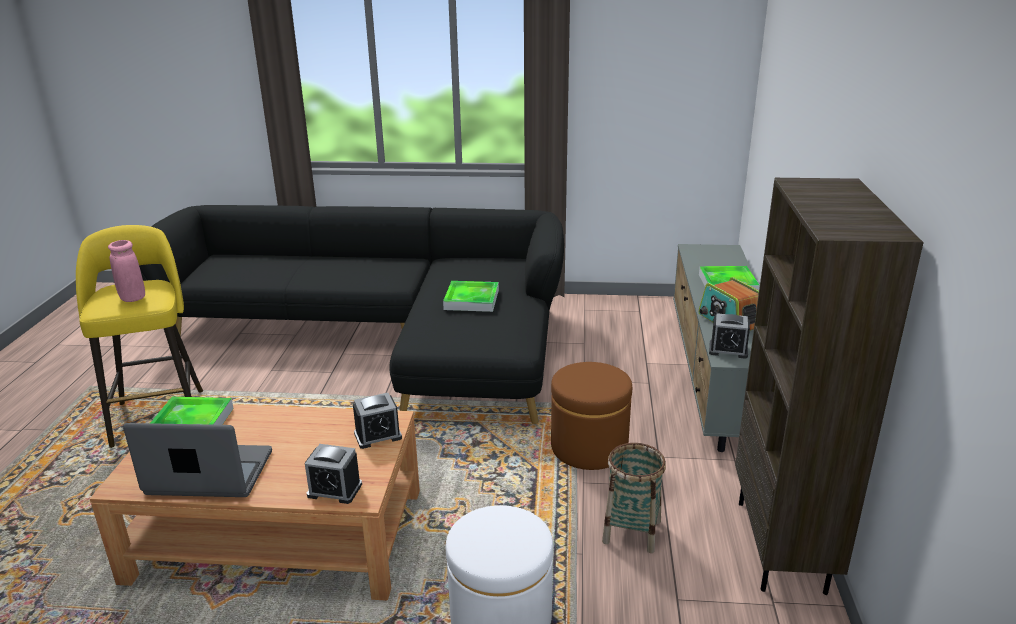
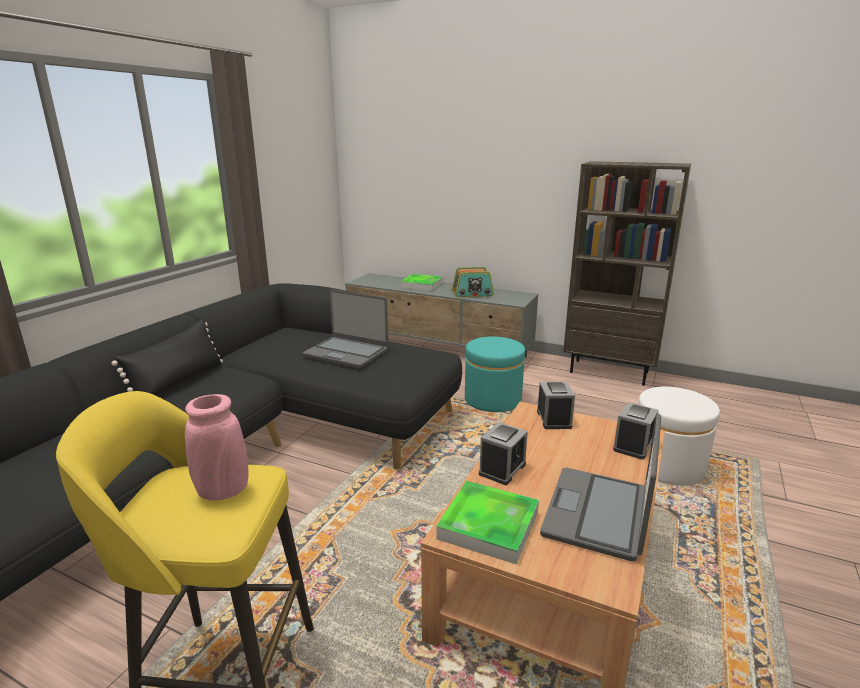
camera: 70 degrees left, 5 degrees down
(380, 260) = (178, 383): none -> black pillow
(471, 300) = (346, 353): tray -> laptop
(589, 447) = (492, 399): brown ottoman -> turquoise ottoman
(632, 531) = (588, 406): basket -> none
(728, 350) = (507, 300): alarm clock -> alarm clock (502, 469)

